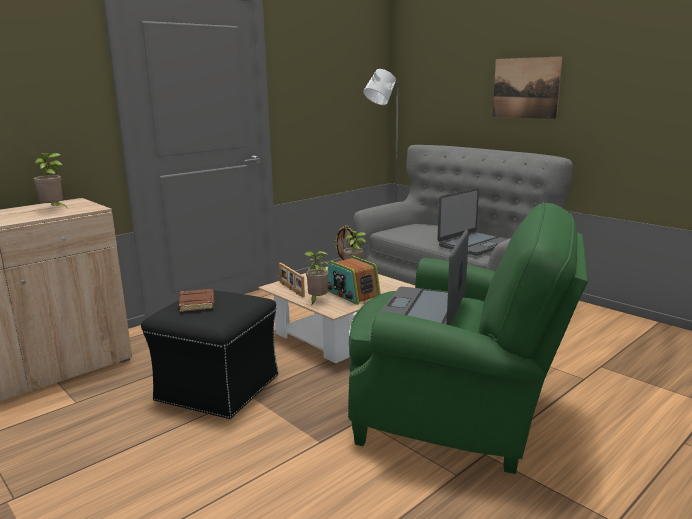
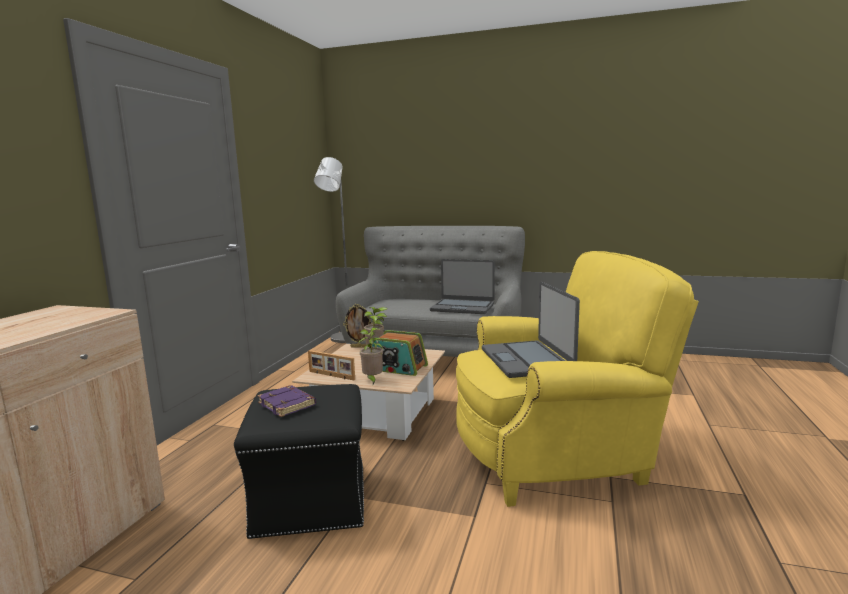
camera: 30 degrees left, 5 degrees down
(54, 209) = (45, 320): potted plant -> none
(198, 304) = (288, 404): brown book -> purple book
(458, 416) = (556, 453): green armchair -> yellow armchair
(474, 244) = (462, 307): laptop -> laptop turned 90 degrees clockwise
(525, 88) = (468, 172): picture -> none

